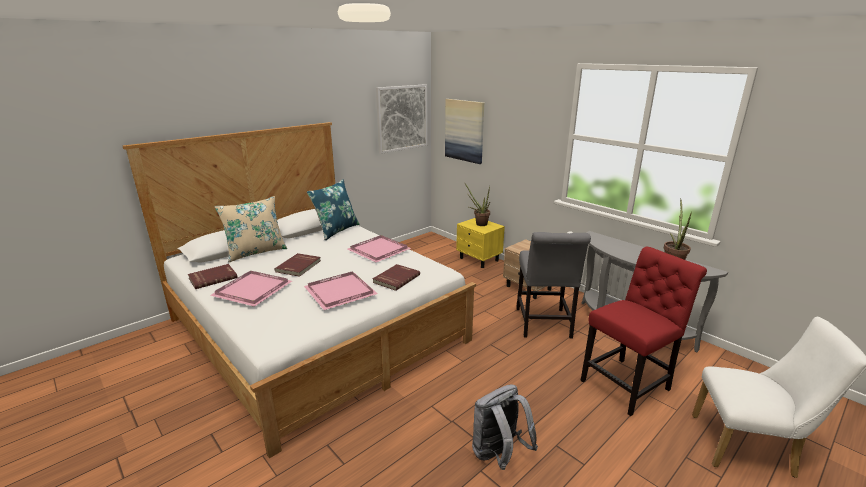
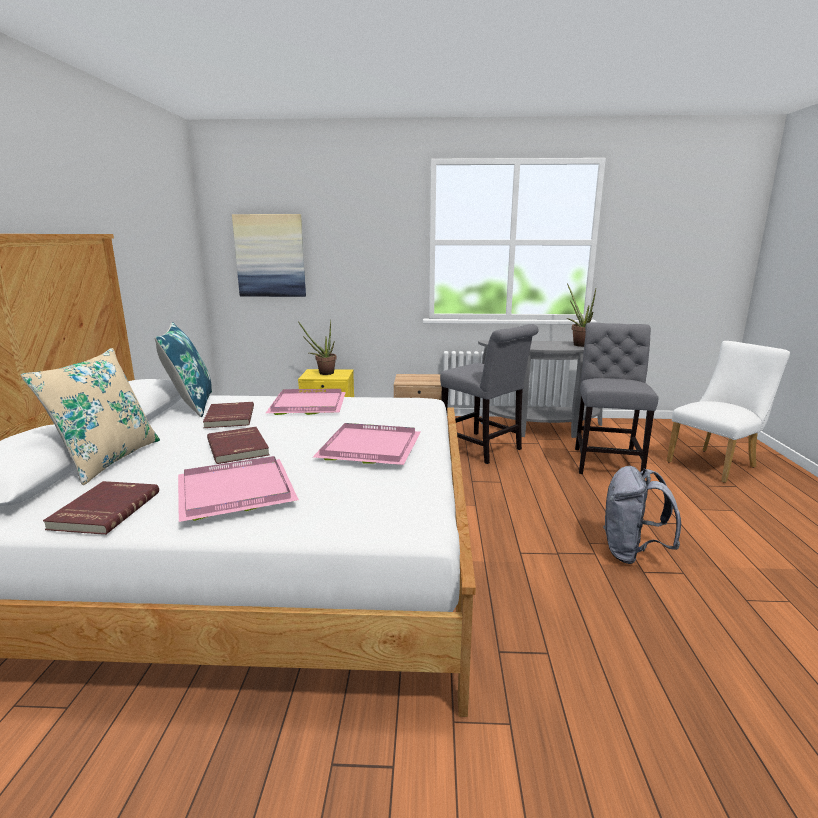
camera: 45 degrees left, 5 degrees down
(396, 278) = (395, 419): red book -> red book (228, 417)
(402, 118) = (177, 241): picture -> none
(628, 384) = (606, 461): red chair -> grey chair

